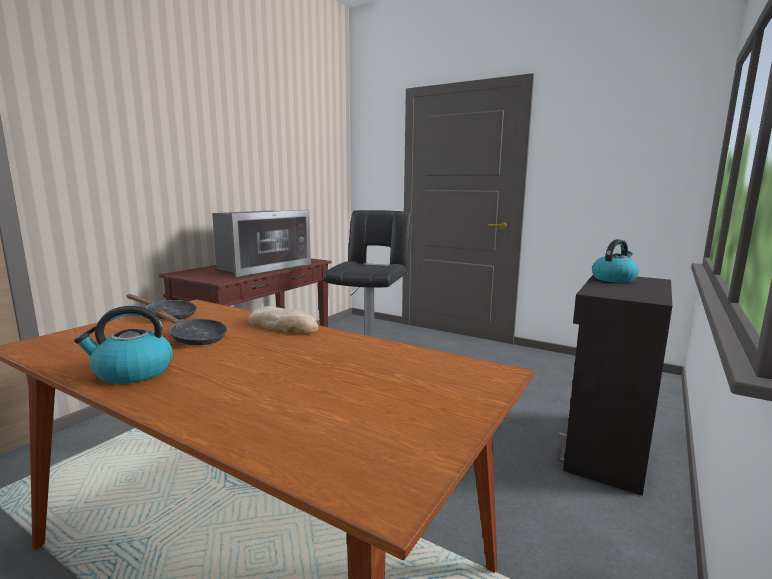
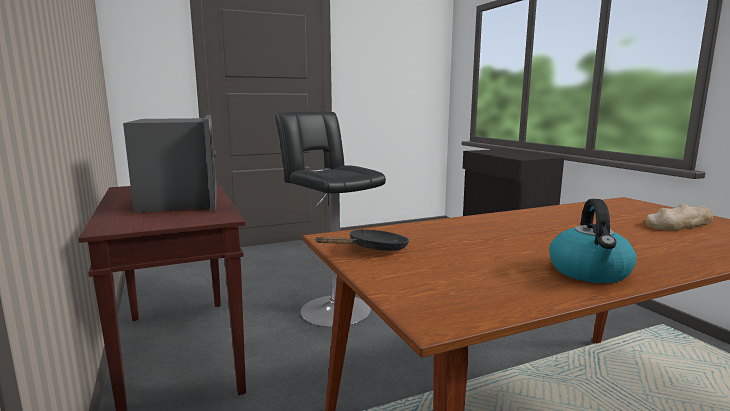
camera: 55 degrees left, 0 degrees up
(194, 338) = (488, 247): black frying pan -> none
(283, 326) = (476, 221): bread -> bread (679, 223)
(613, 279) = (489, 152): kettle -> none

